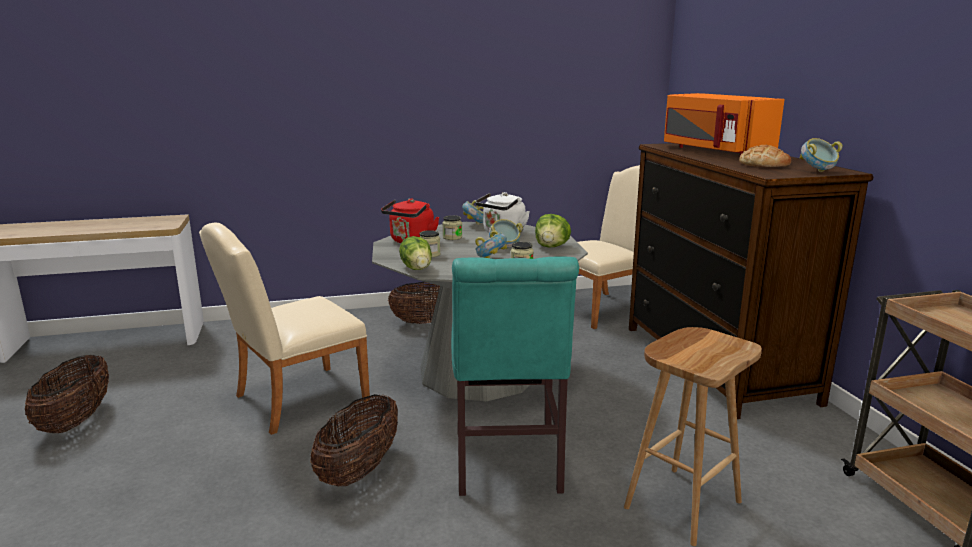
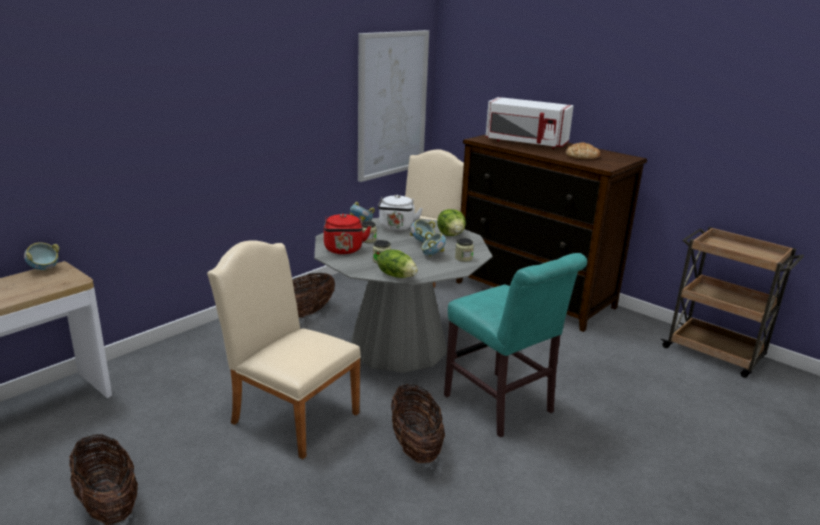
camera: 35 degrees left, 5 degrees up
(293, 400) = (289, 414): beige chair -> beige chair turned 105 degrees clockwise
(595, 109) = (392, 105): none -> picture
(682, 503) = (615, 393): brown stool -> none
(714, 151) = (525, 143): orange microwave -> white microwave
(817, 171) = (619, 159): bowl -> bowl (44, 269)

